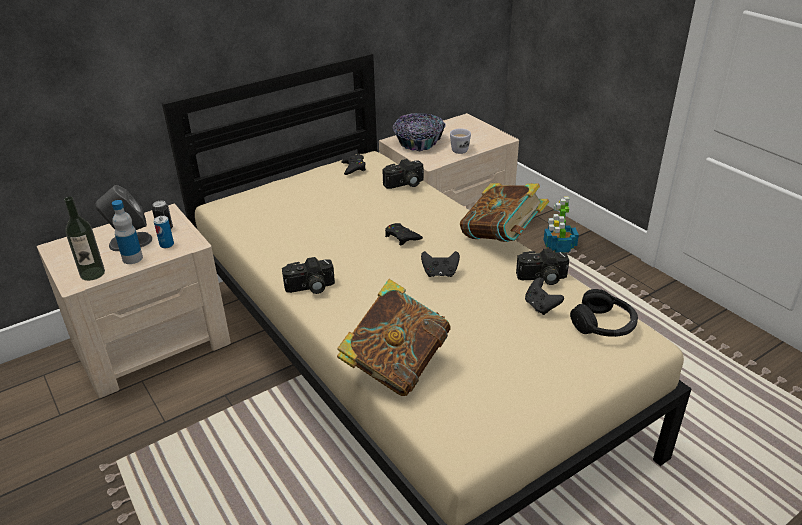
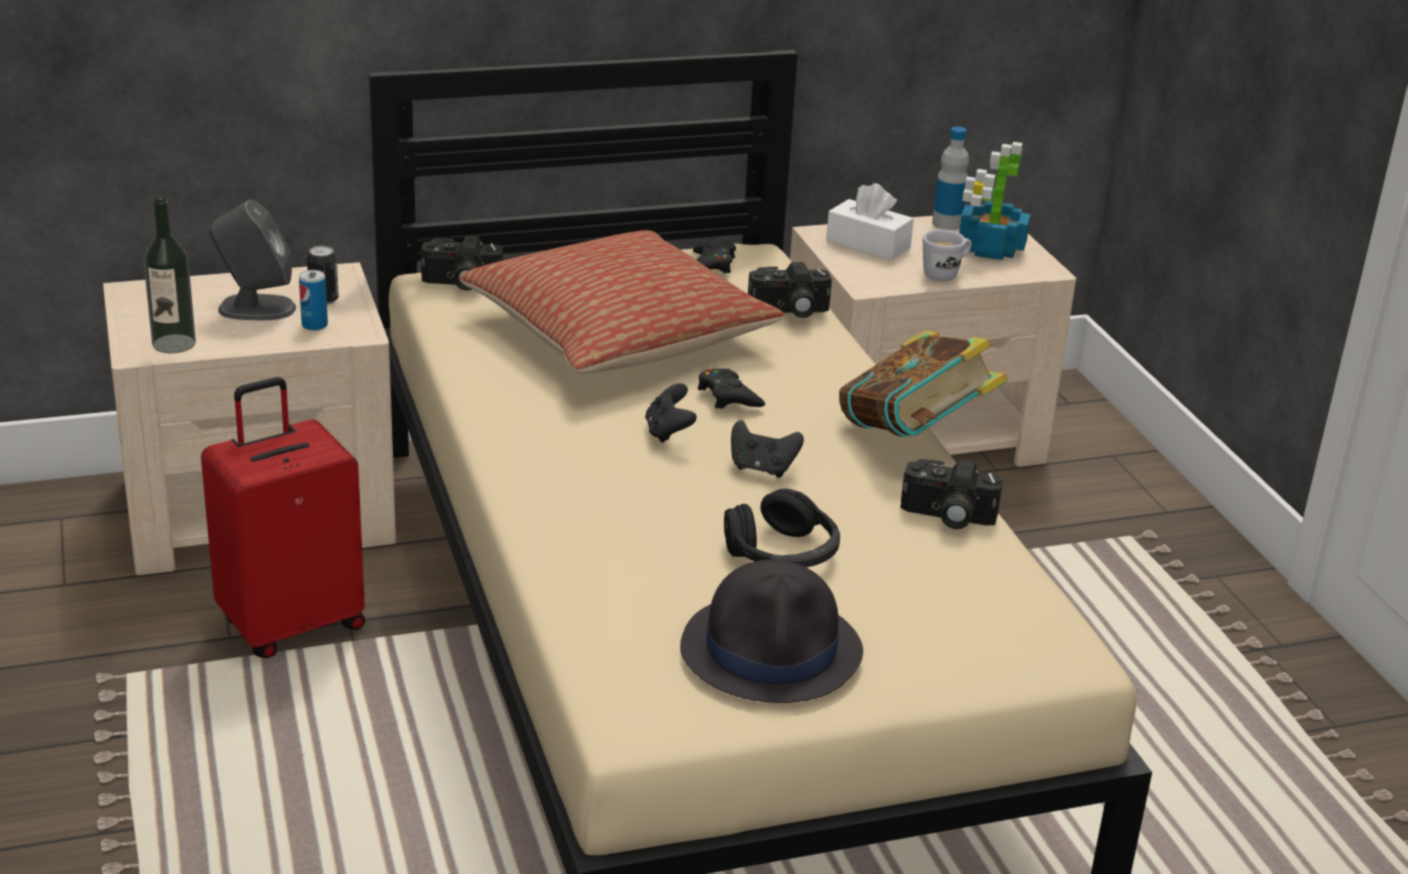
camera: 15 degrees right, 5 degrees down
(132, 258) = (248, 334): bottle -> bottle (947, 224)
(195, 404) = (291, 624): none -> red suitcase
(310, 288) = (519, 441): camera -> camera (460, 283)
(328, 215) = (618, 335): none -> pillow
(395, 366) = (595, 586): book -> none
(418, 142) = (868, 244): bowl -> white tissue box
(507, 381) = (772, 651): none -> black hat
(541, 307) = (912, 559): black game controller -> black game controller (668, 432)
(559, 246) = (1125, 521): potted plant -> potted plant (990, 249)
(603, 325) = (1008, 612): black headphones -> black headphones (782, 554)

